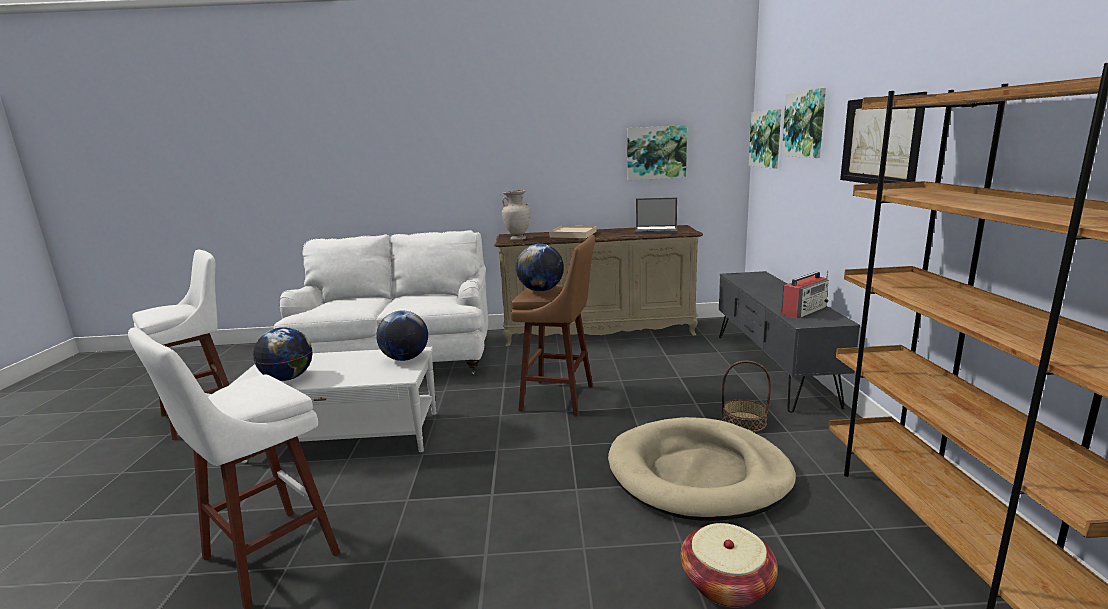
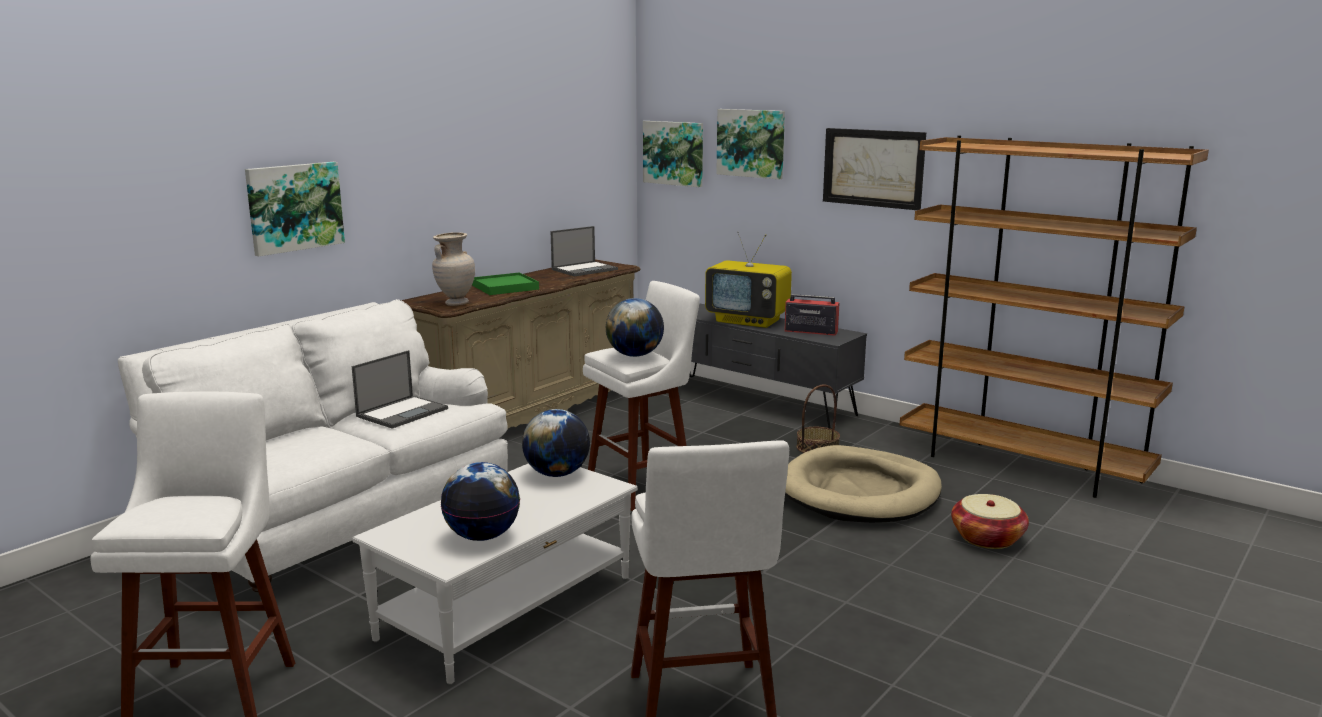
camera: 50 degrees left, 0 degrees up
(418, 299) = (403, 412): none -> laptop
(560, 398) = (643, 486): brown stool -> white stool
(573, 234) = (504, 287): beige tray -> green tray
(656, 152) = (558, 170): picture -> picture (294, 207)
(771, 292) = (748, 321): none -> television
(804, 311) = (810, 331): radio -> radio turned 75 degrees counterclockwise

